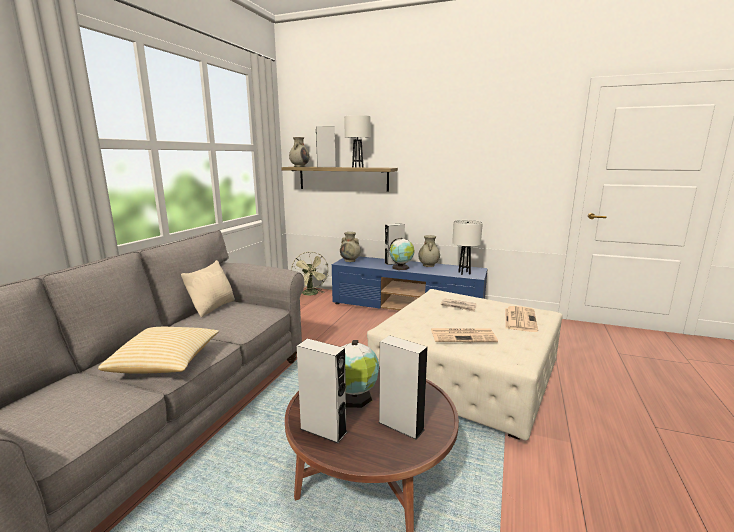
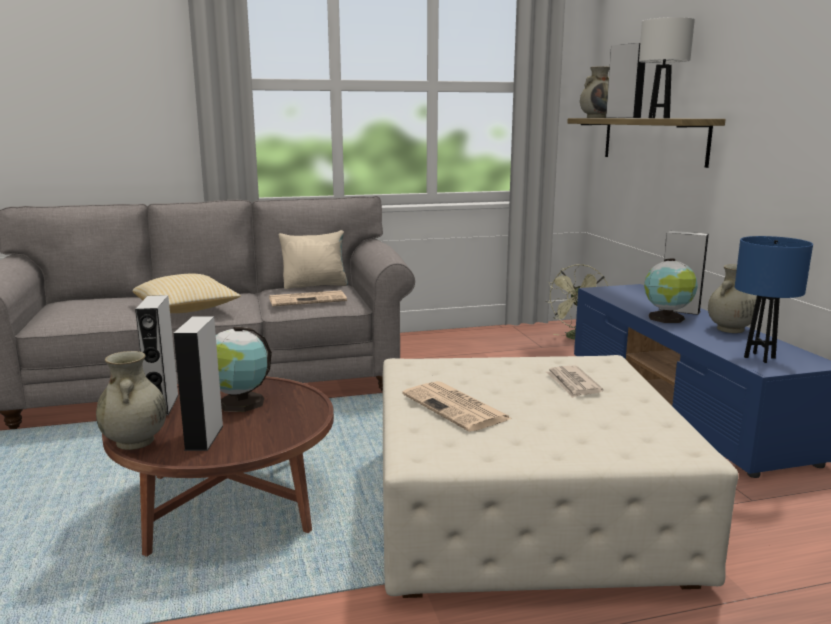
camera: 55 degrees right, 0 degrees up
(350, 260) = (620, 290): beige vase -> beige vase (135, 442)
(464, 273) = (760, 358): white table lamp -> blue table lamp
(519, 319) = (609, 435): newspaper -> newspaper (308, 299)

